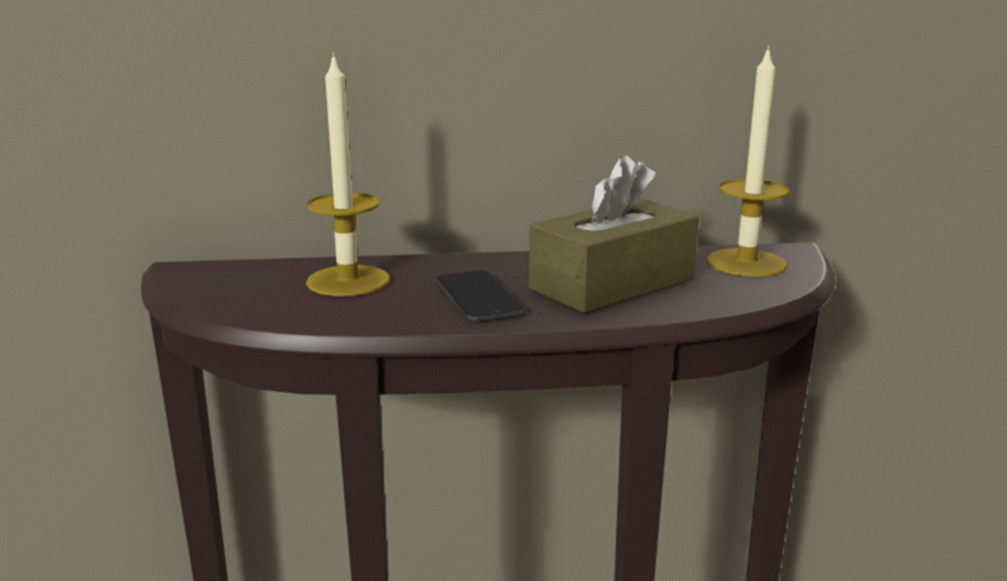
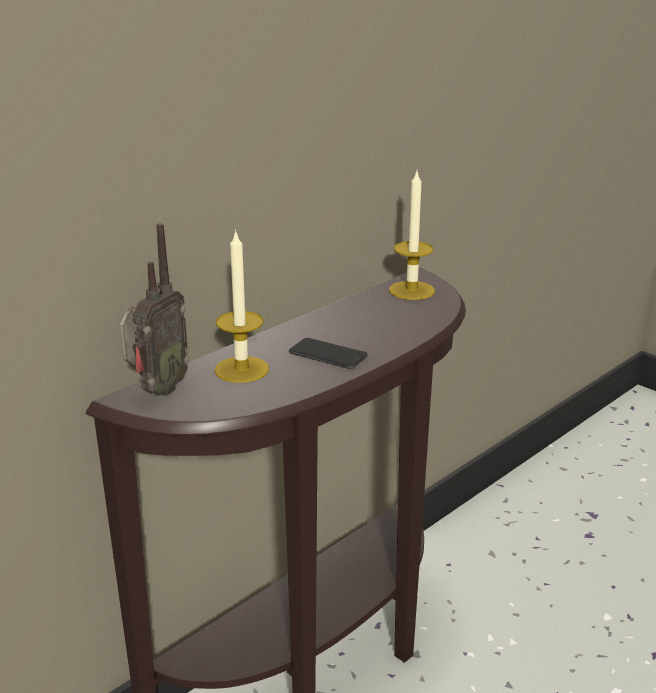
camera: 40 degrees left, 5 degrees up
(222, 272) = (157, 391): none -> radio
(612, 284) = (374, 324): brown tissue box -> none

